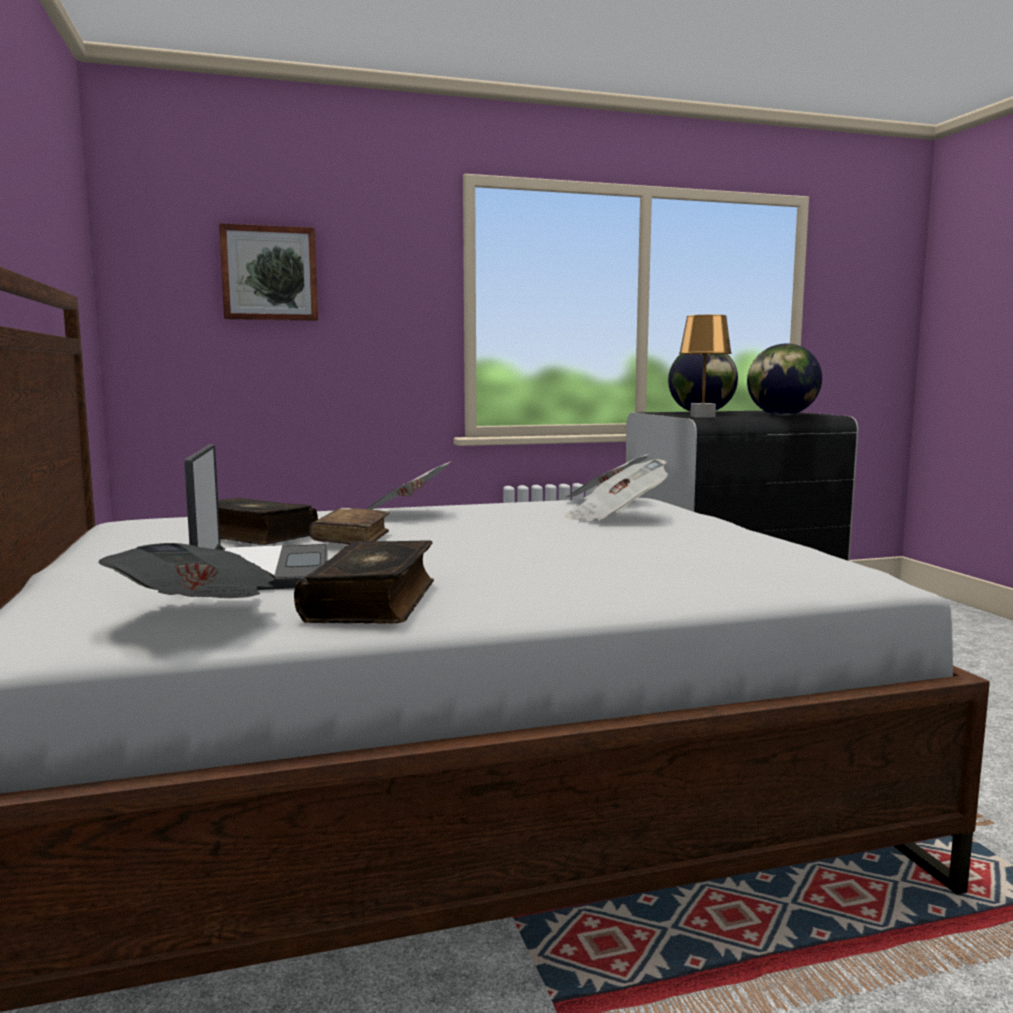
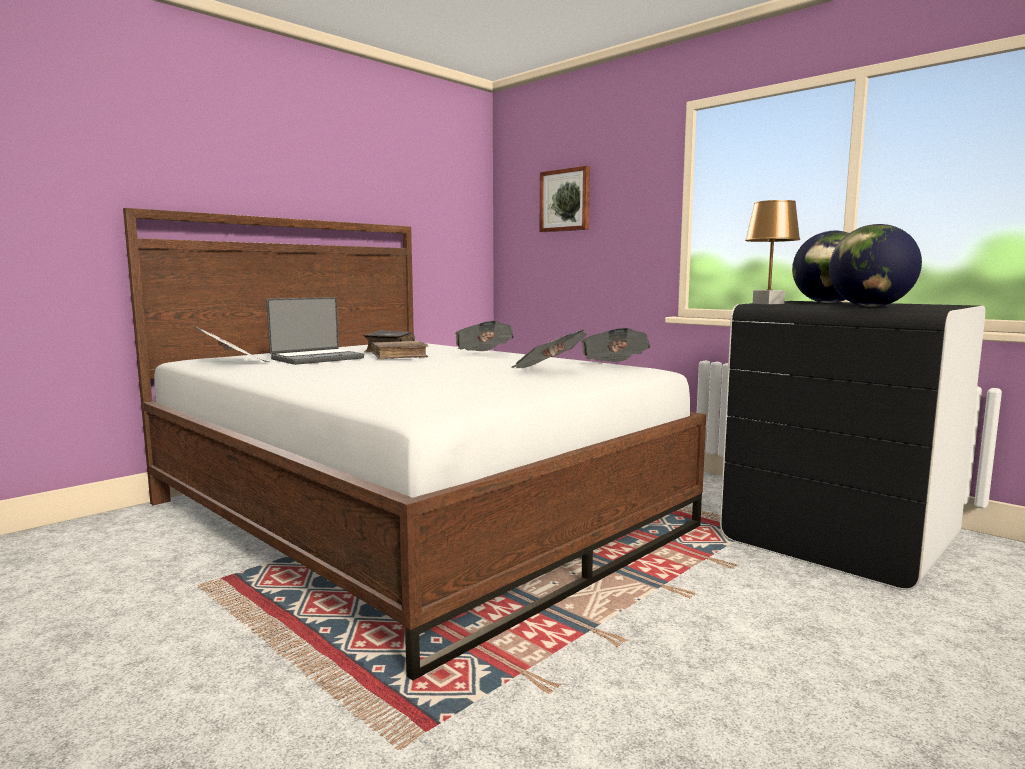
camera: 60 degrees right, 0 degrees up
(374, 601) = (272, 369): book -> none

